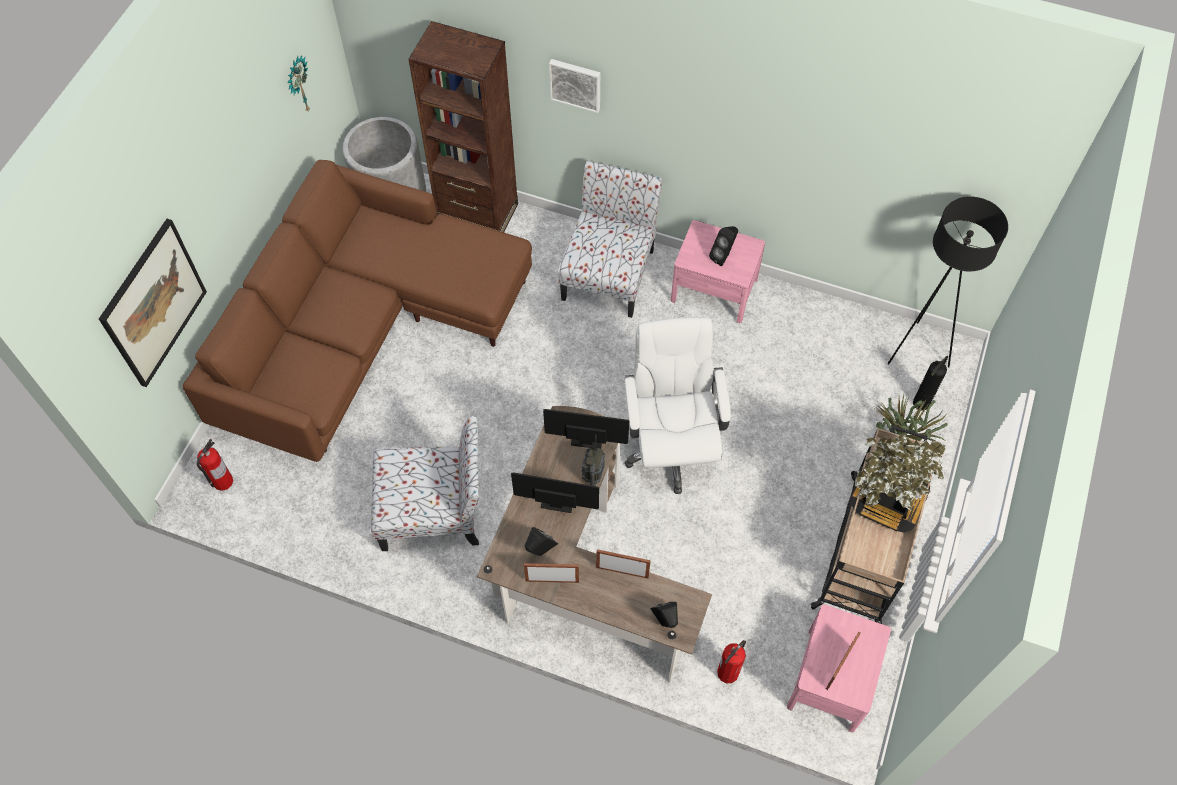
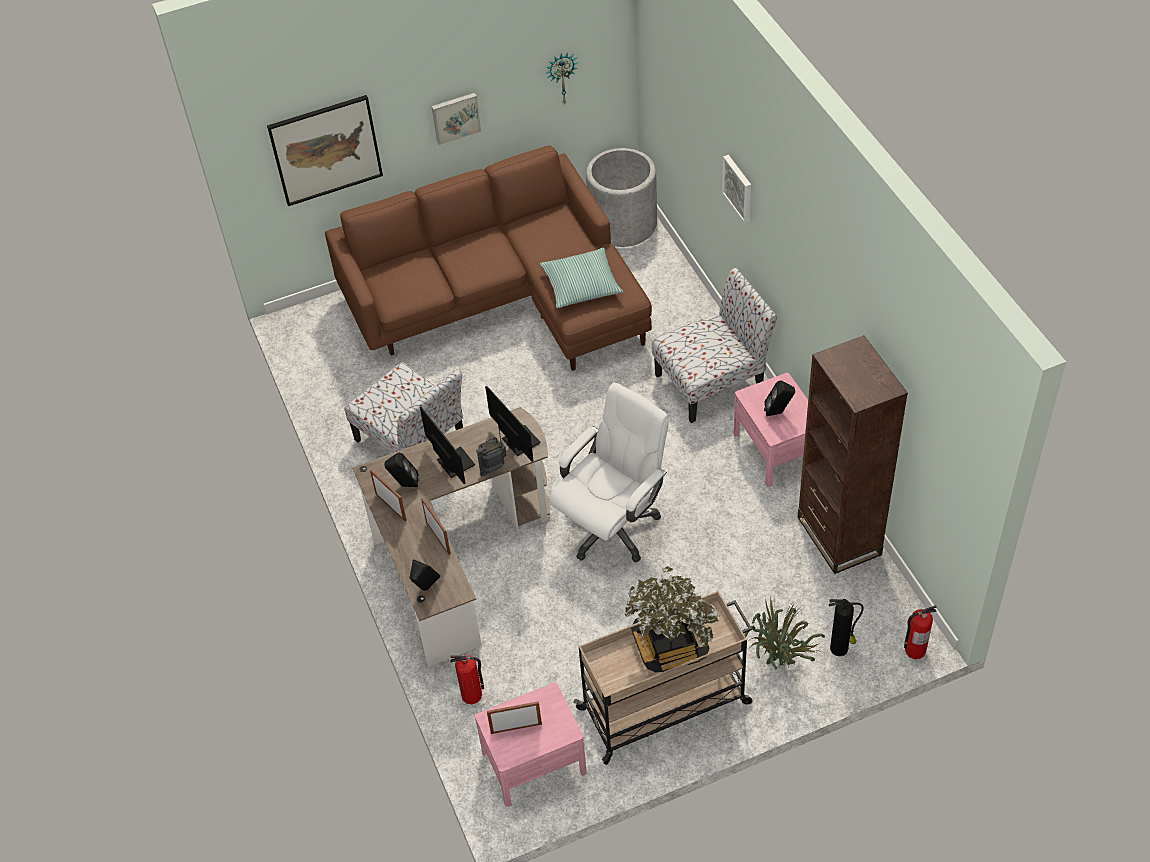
camera: 50 degrees right, 10 degrees down
(222, 482) = (315, 326): fire extinguisher -> fire extinguisher (914, 650)
(238, 187) = (455, 117): none -> picture
(460, 266) = (581, 285): none -> pillow
(477, 212) = (668, 276): brown bookcase -> brown bookcase (838, 536)
(917, 351) = (885, 611): black floor lamp -> none

